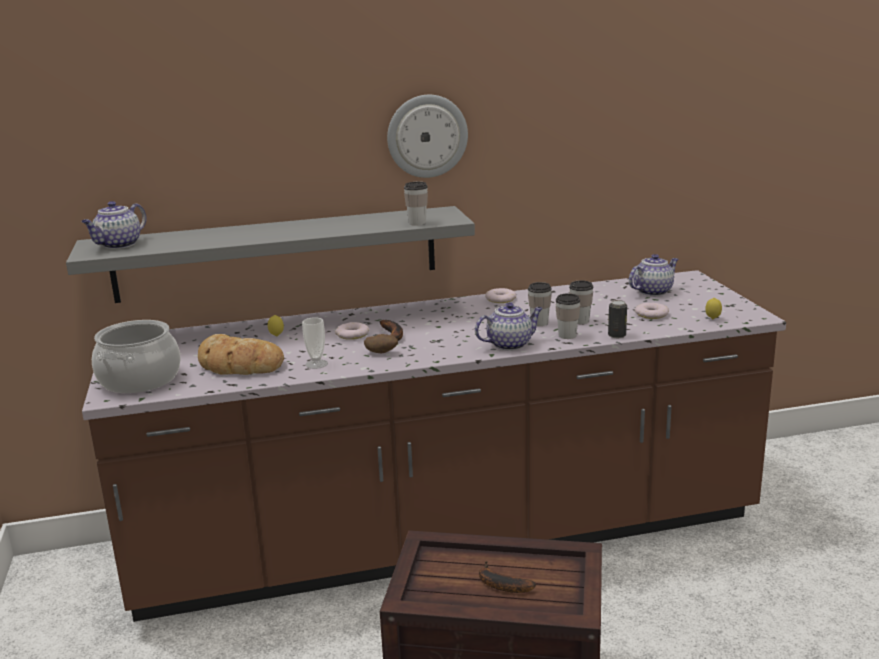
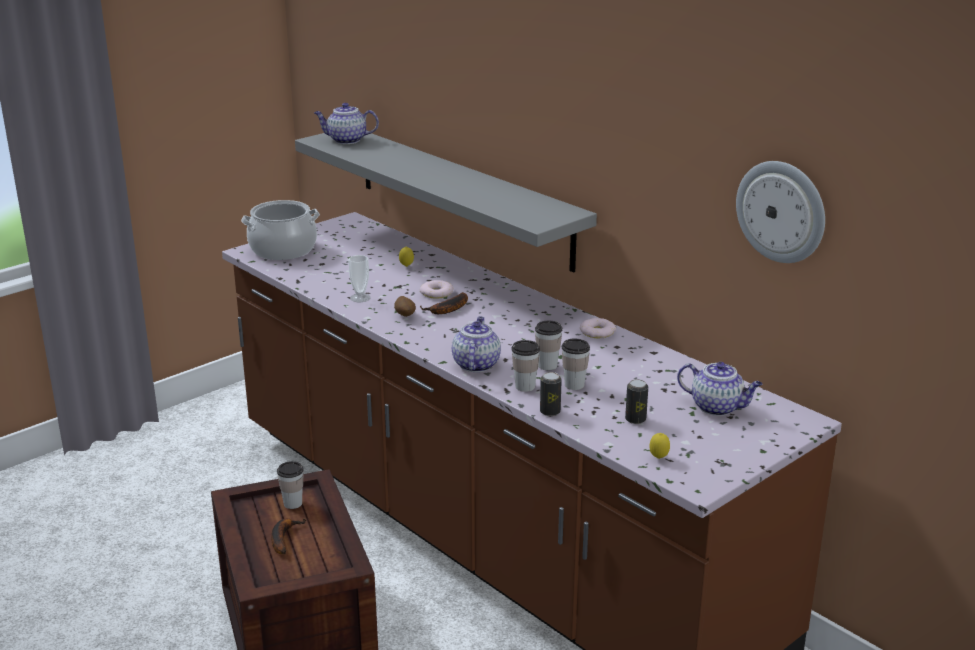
camera: 60 degrees right, 5 degrees up
(238, 365) = (336, 271): bread -> none
(417, 223) = (509, 213): cup -> cup (293, 503)
(427, 136) = (578, 129): wall clock -> wall clock (781, 211)
(510, 344) = (475, 364): teapot -> teapot turned 120 degrees counterclockwise
(651, 314) = (635, 419): donut -> can

